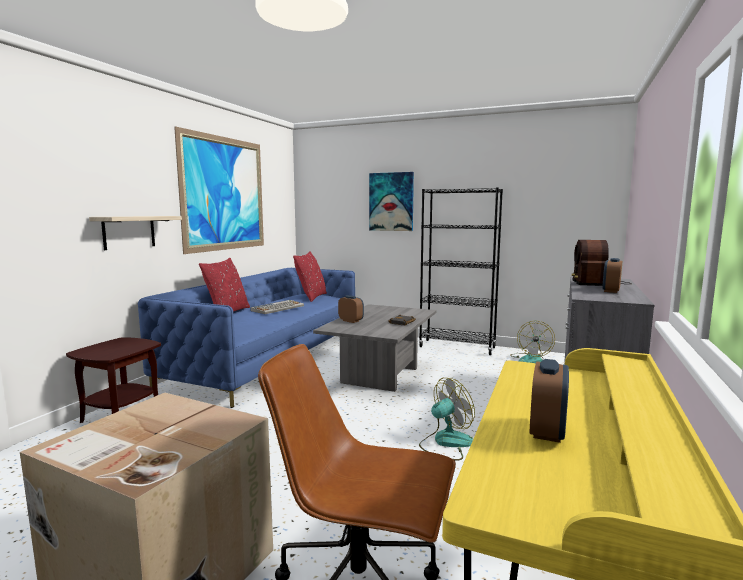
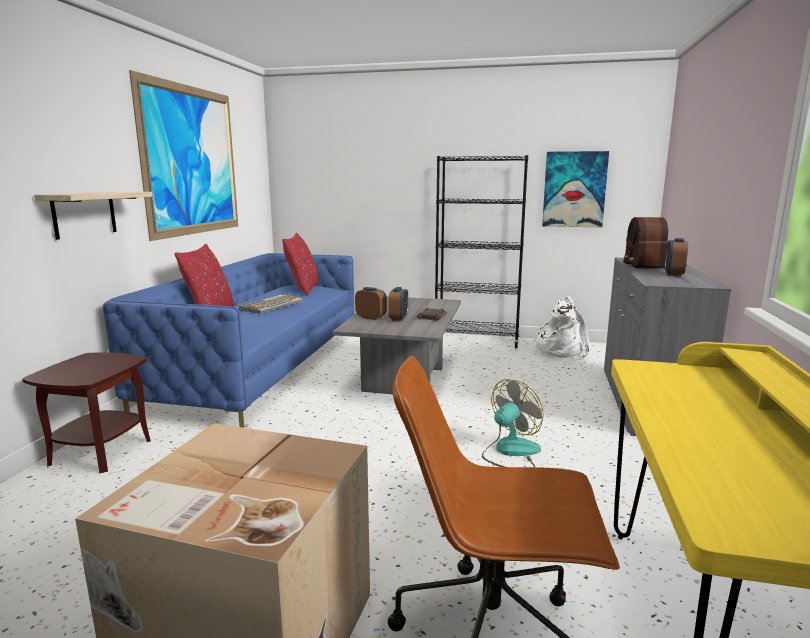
camera: 10 degrees left, 5 degrees up
(391, 202) = (394, 171): picture -> picture (574, 189)
(530, 359) = (560, 350): fan -> white backpack
(547, 431) = (720, 438): alarm clock -> alarm clock (398, 318)

